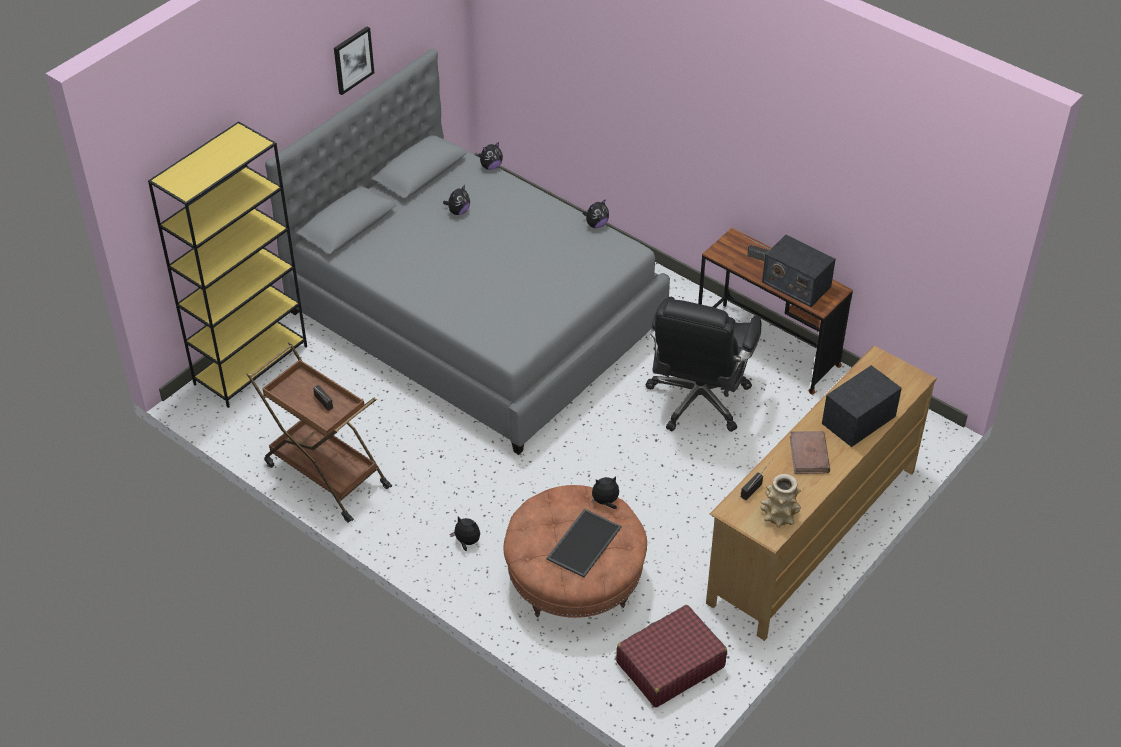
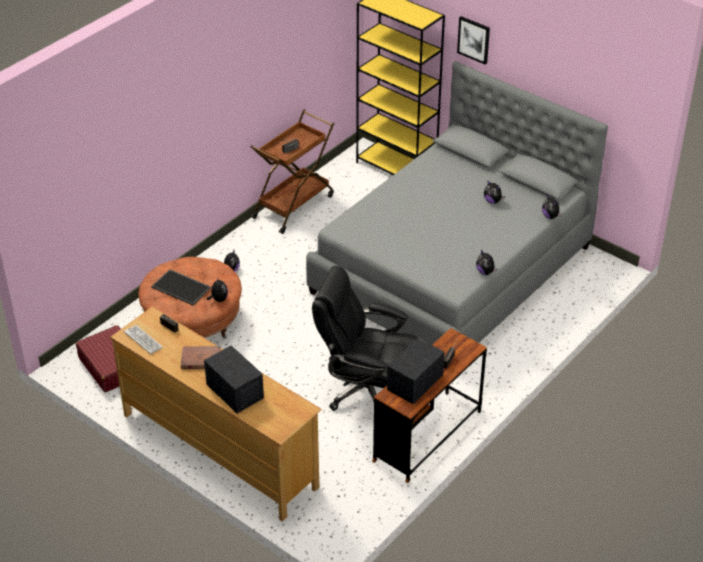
camera: 90 degrees right, 5 degrees down
(353, 60) = (544, 66): picture -> picture (474, 39)
(779, 515) = (143, 340): vase -> keyboard

